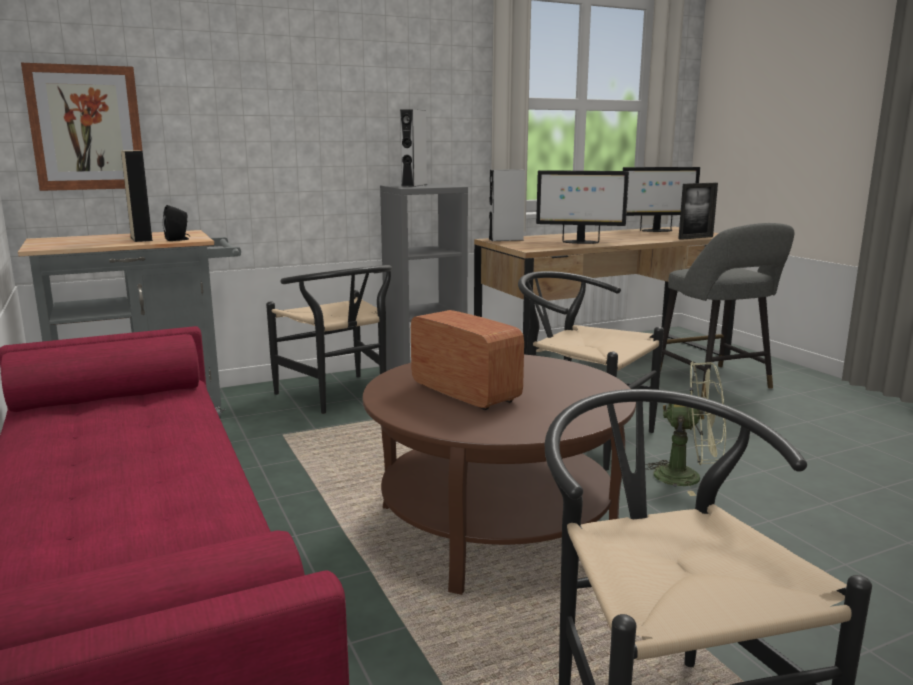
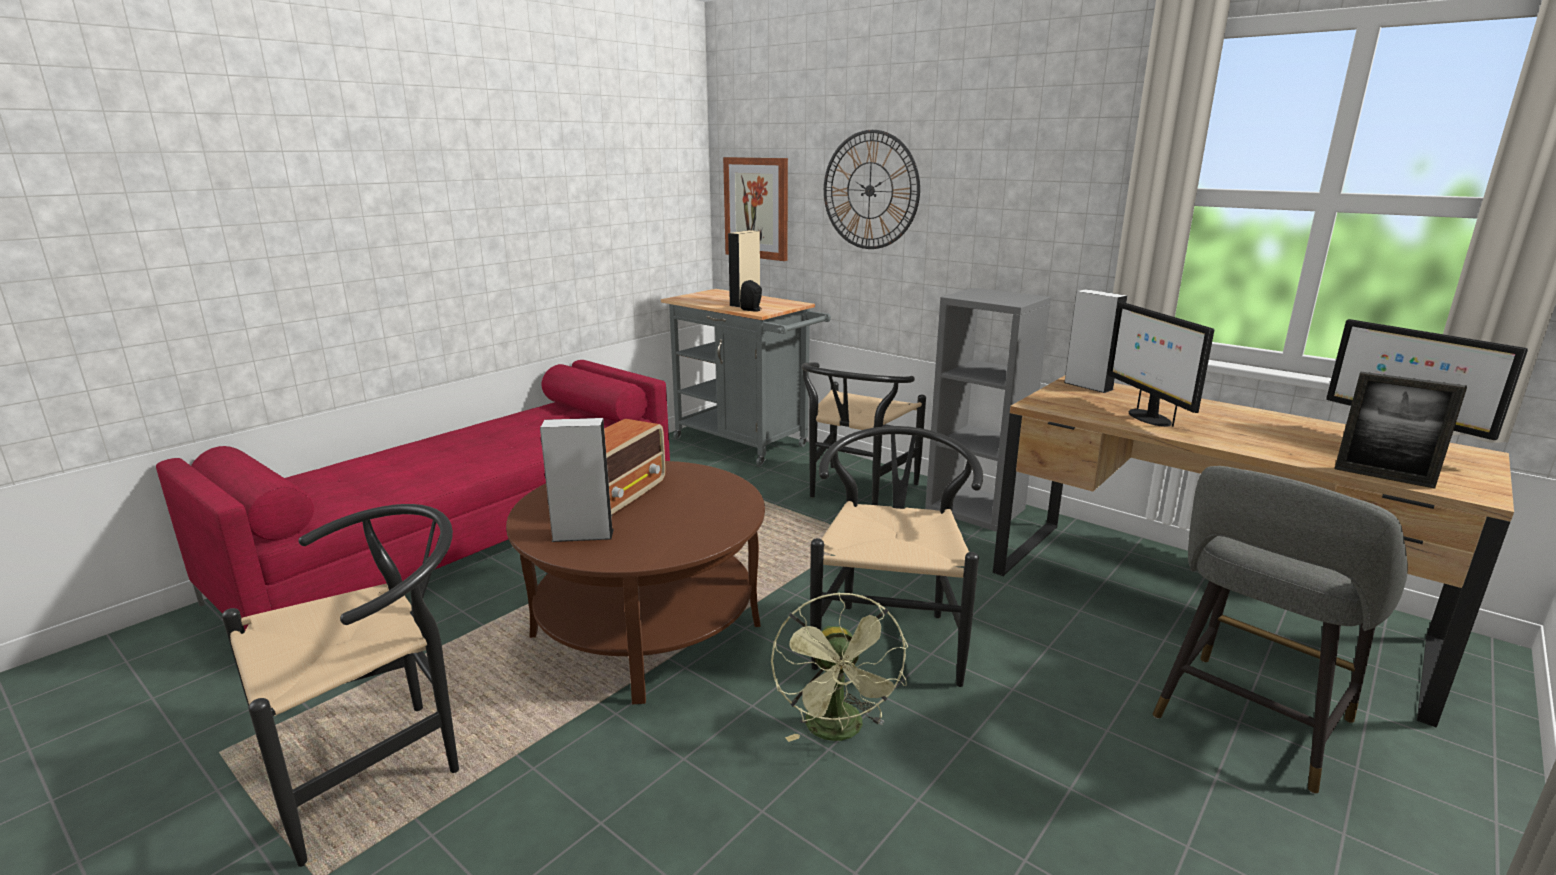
camera: 65 degrees right, 5 degrees up
(253, 103) = (870, 190): none -> wall clock
(414, 185) = (990, 294): grey speaker -> grey speaker (583, 535)

